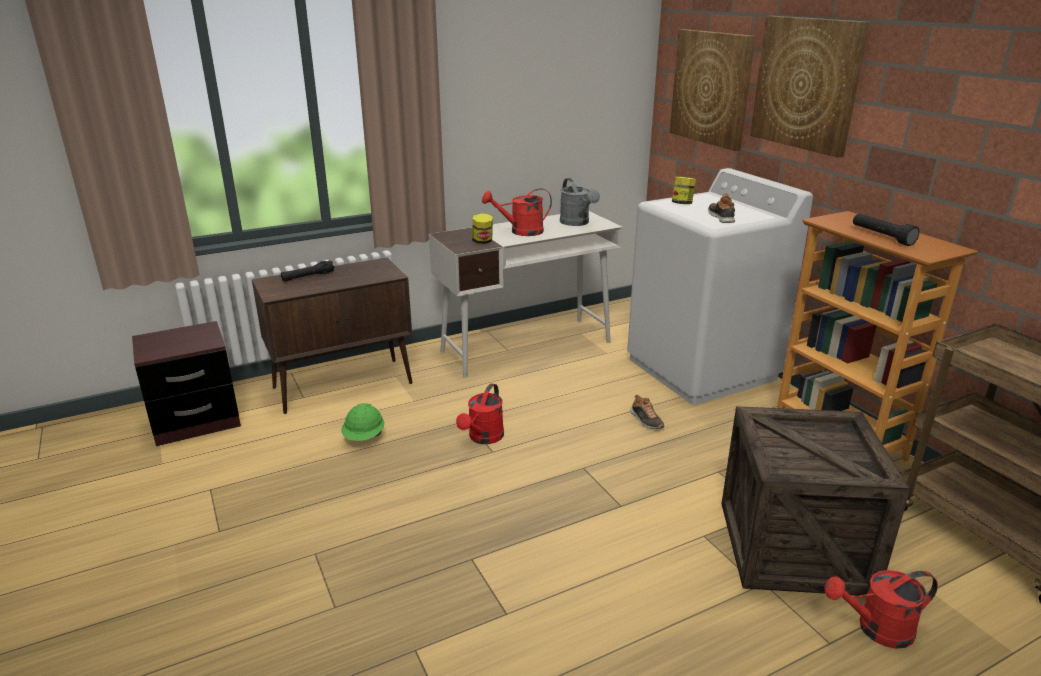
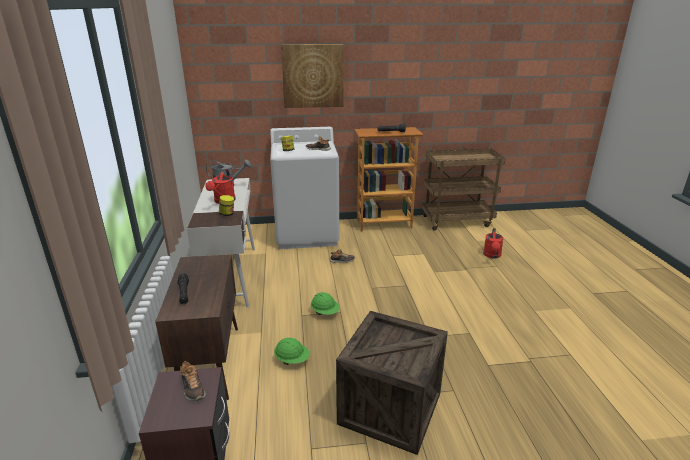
camera: 70 degrees left, 0 degrees up
(190, 341) = (192, 388): none -> shoe
(483, 438) = (325, 312): red watering can -> green hard hat
(711, 88) = (243, 87): picture -> none
(793, 546) = (447, 255): crate -> crate (390, 408)

